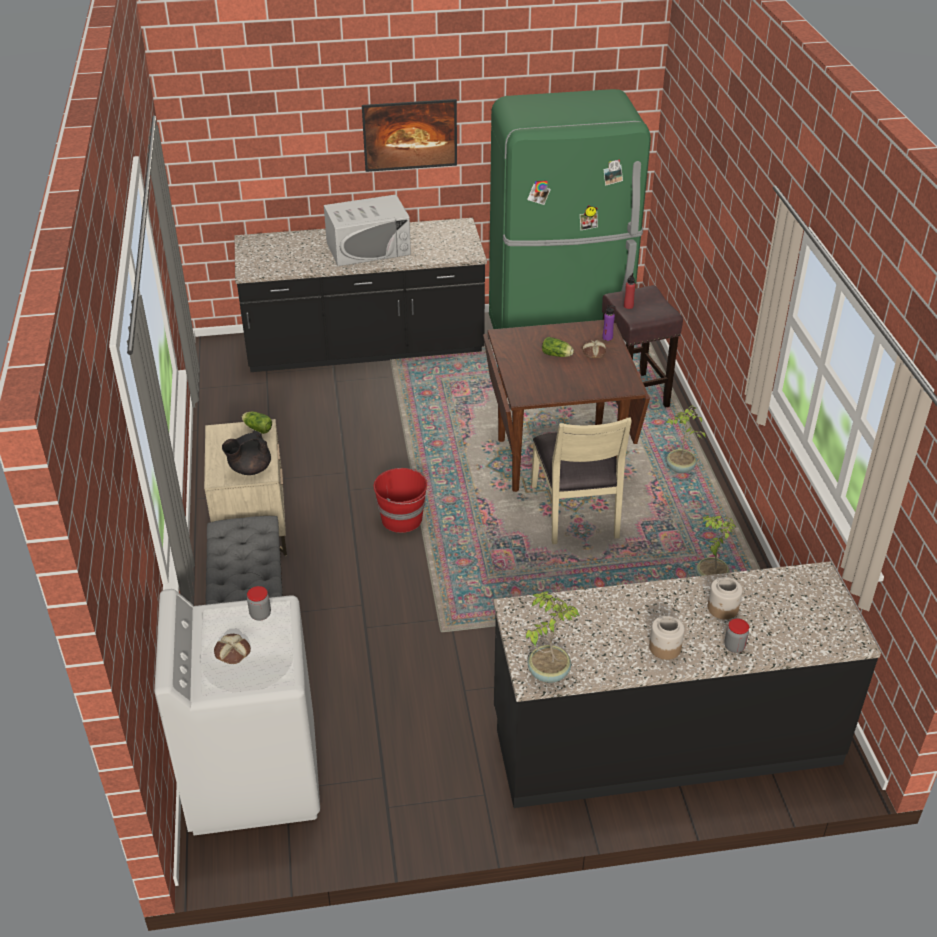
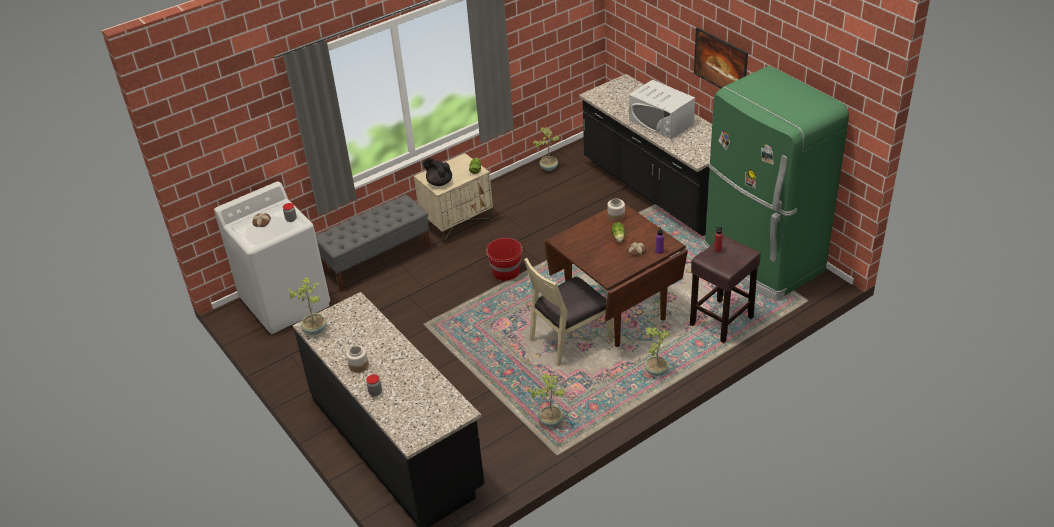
camera: 65 degrees right, 0 degrees up
(224, 408) = (548, 167): none -> potted plant
(723, 608) = (405, 379): jar -> jar (616, 216)

